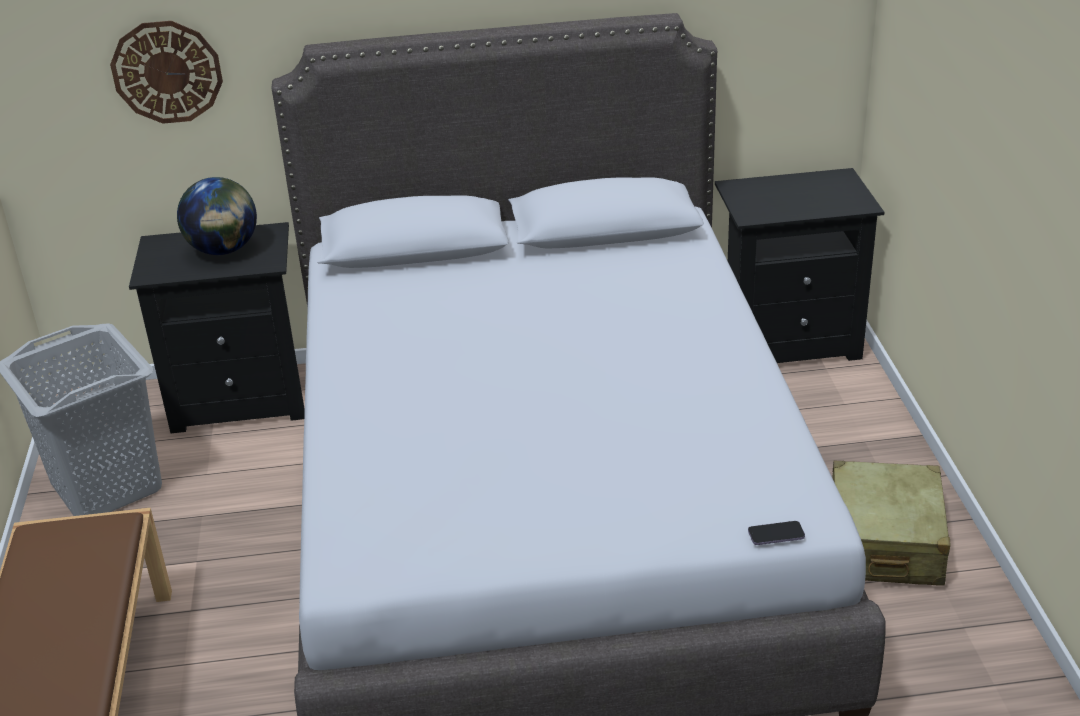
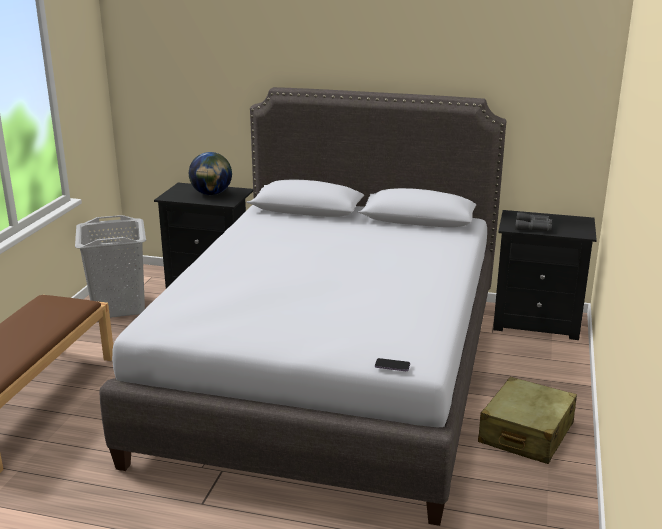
camera: 20 degrees right, 10 degrees down
(167, 72) = (202, 92): wall clock -> none
(783, 206) = (534, 227): none -> grey binoculars

